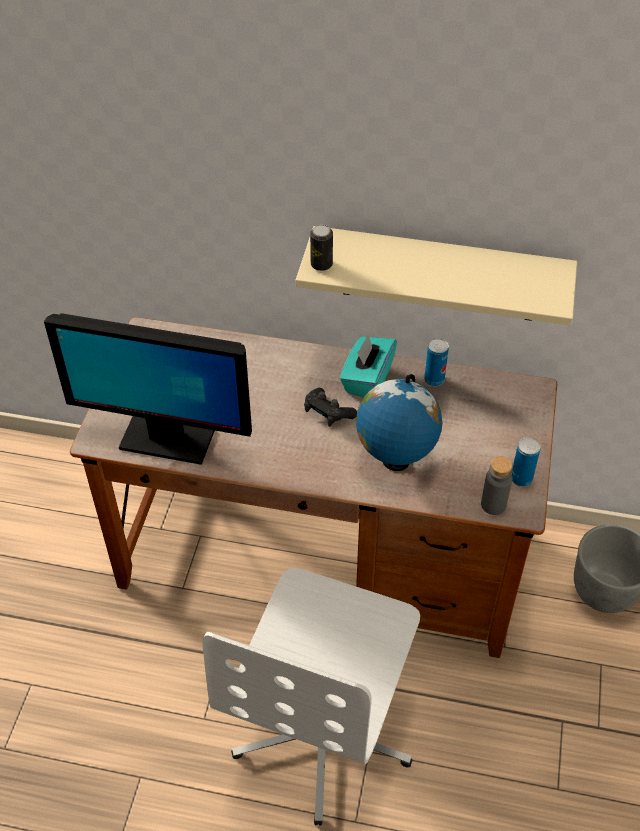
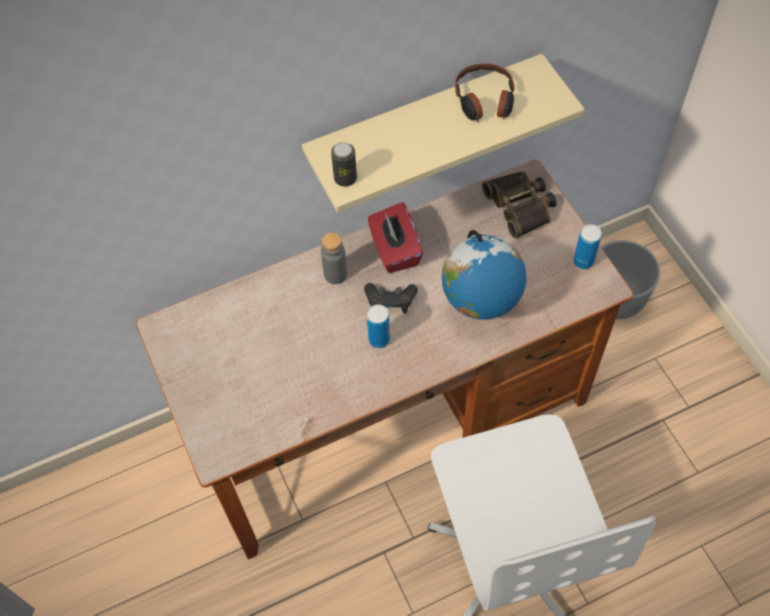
camera: 35 degrees left, 10 degrees up
(166, 439) = (277, 415): monitor -> none
(367, 379) = (394, 250): turquoise tissue box -> red tissue box
(434, 379) = (447, 217): can -> can (379, 339)
(489, 269) = (485, 101): none -> headphones
(493, 504) = (582, 297): grey bottle -> grey bottle (335, 274)
(506, 407) = (521, 206): none -> binoculars

